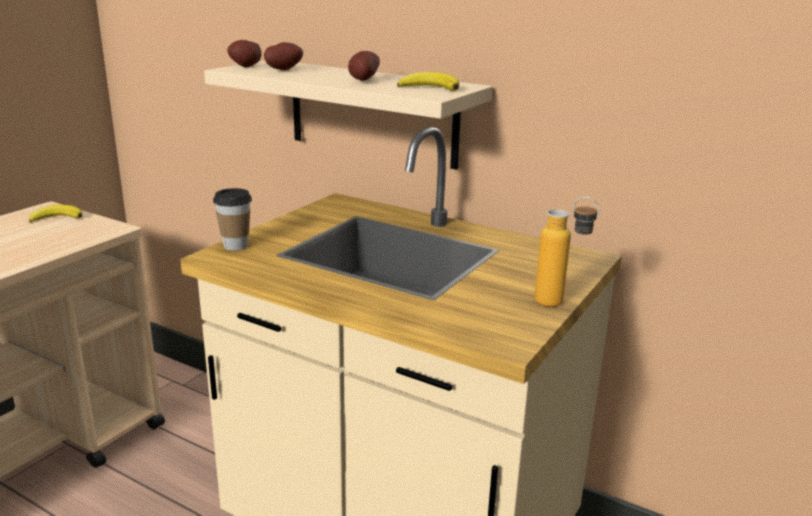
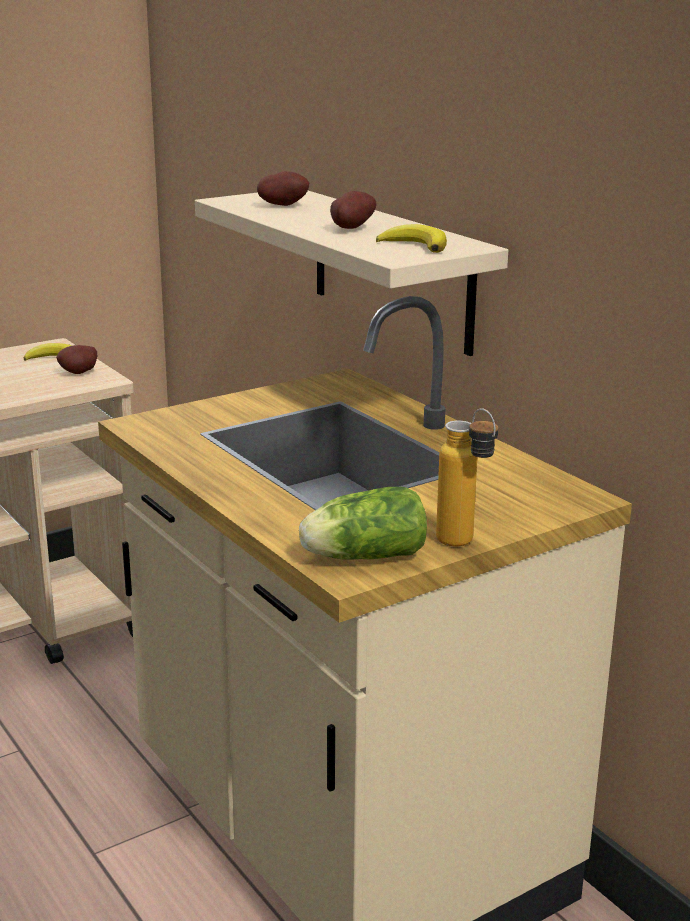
camera: 25 degrees right, 0 degrees up
(236, 246) = (167, 416): cup -> none
(247, 67) = (249, 198): potato -> potato (80, 373)
(502, 328) = (361, 557): none -> lettuce

